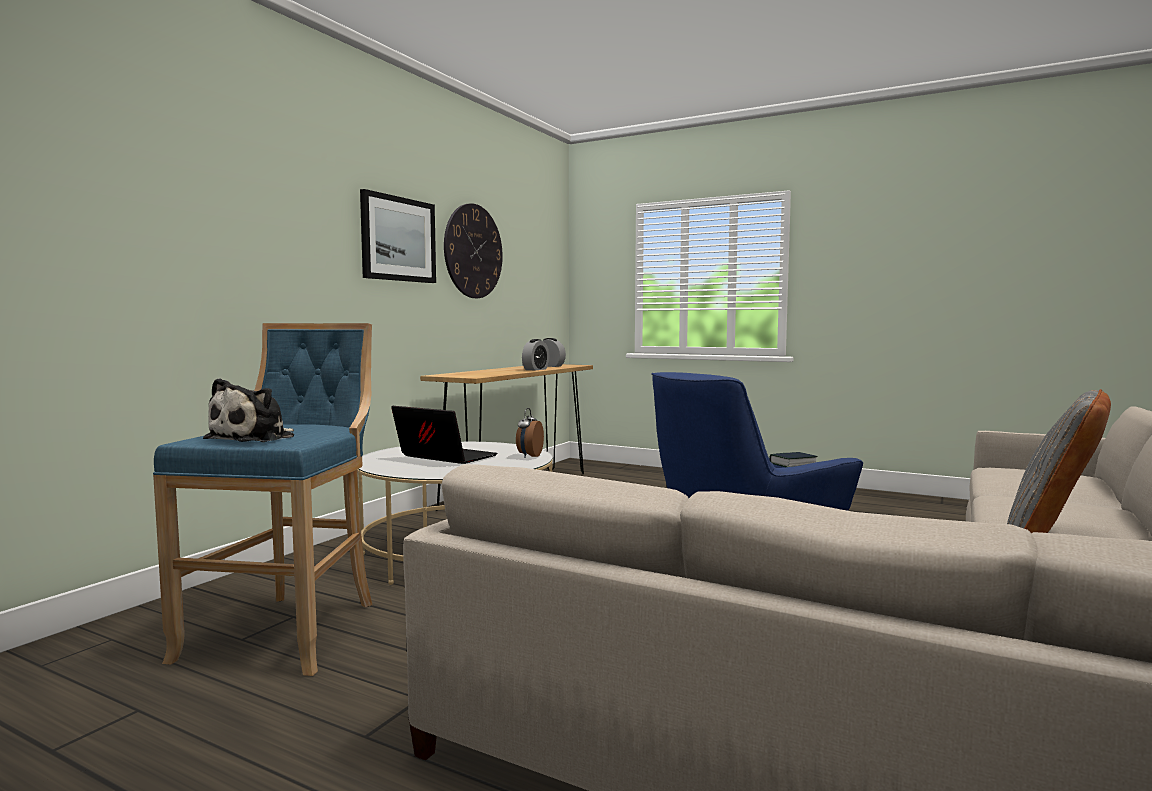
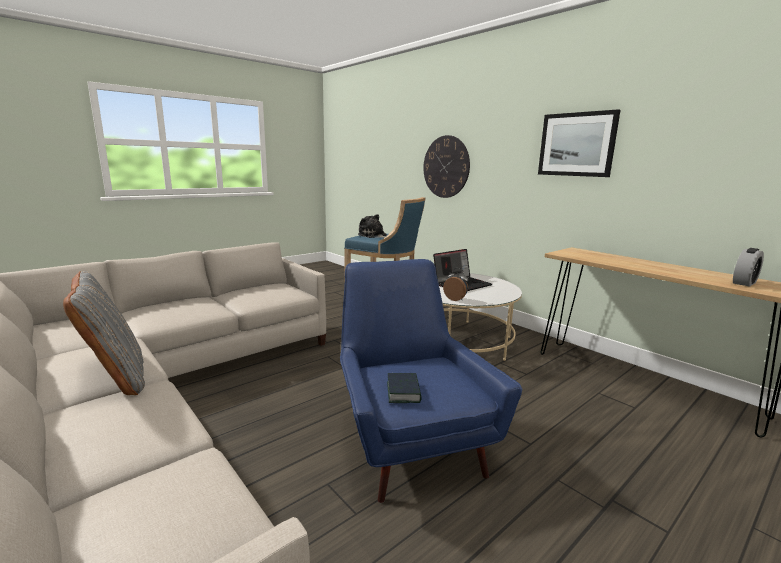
camera: 110 degrees right, 10 degrees up
(473, 251) = (681, 144): wall clock -> wall clock (446, 167)
(535, 369) = (667, 273): alarm clock -> none

